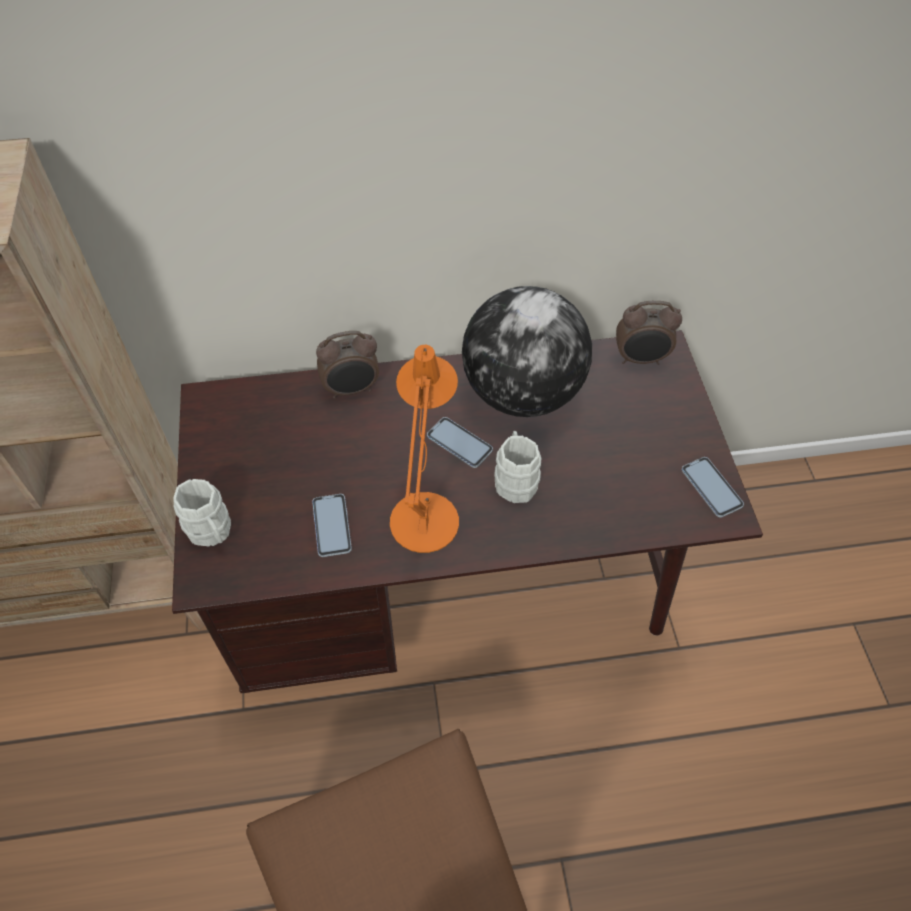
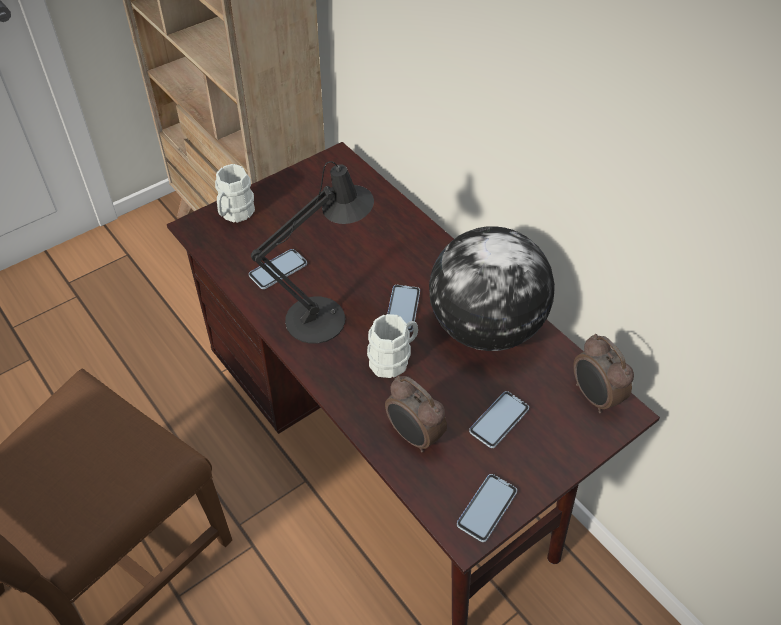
camera: 60 degrees right, 5 degrees down
(351, 390) = (405, 226): alarm clock -> alarm clock (413, 436)
(426, 512) = (324, 317): orange table lamp -> black table lamp
(628, 434) = (499, 420): none -> phone

